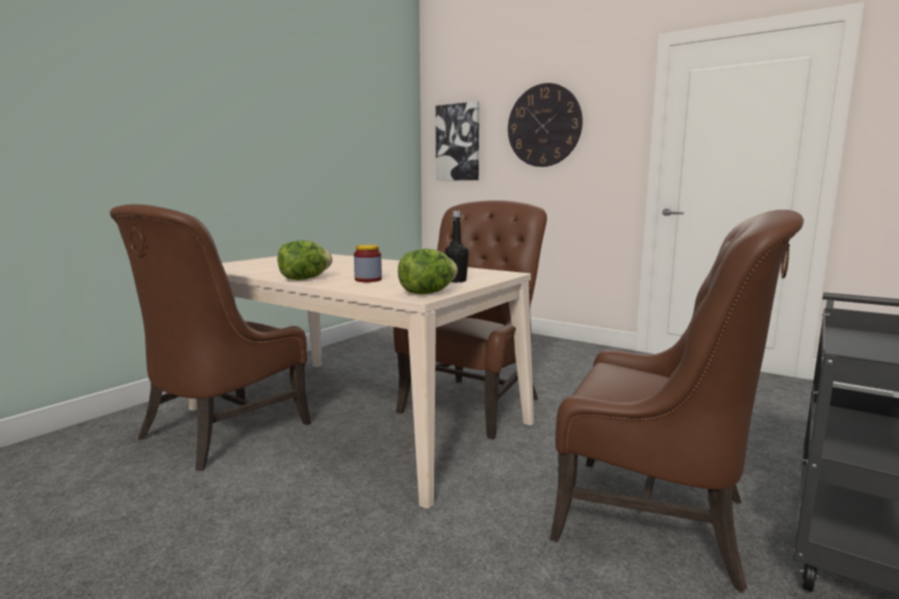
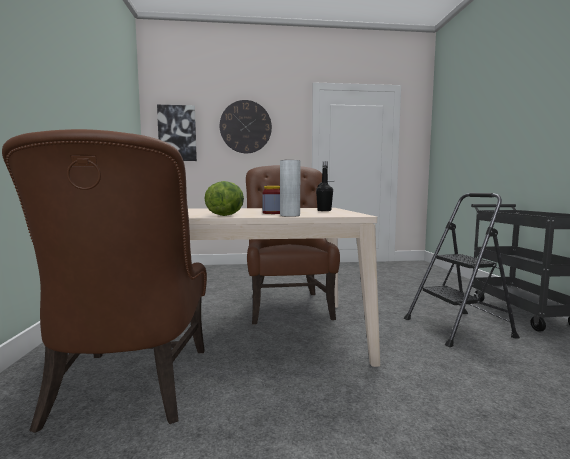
camera: 40 degrees left, 5 degrees down
(349, 288) = (290, 215): none -> grey vase
(427, 293) = (348, 214): lettuce -> none
(655, 518) = (460, 327): brown chair -> black step ladder

